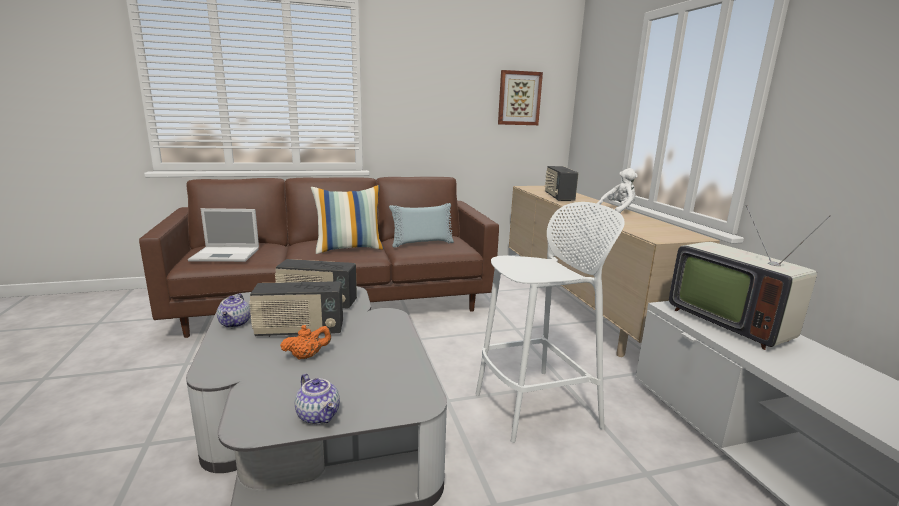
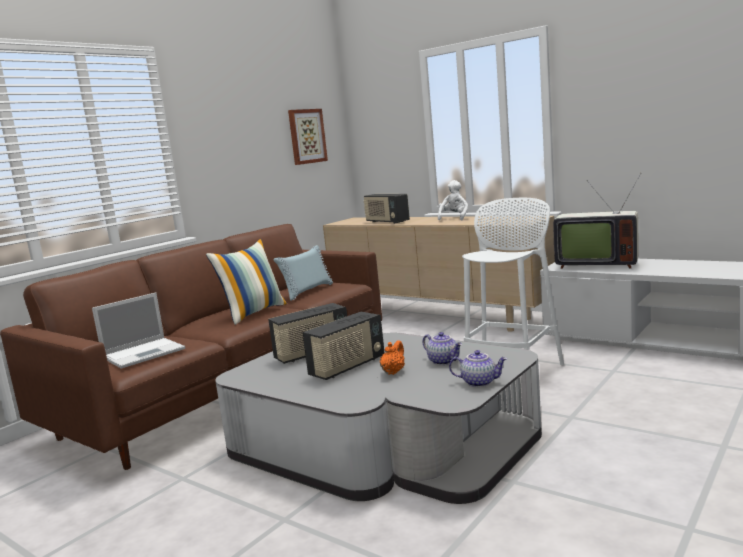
camera: 35 degrees left, 5 degrees down
(236, 324) = (282, 385): teapot -> teapot (444, 361)

